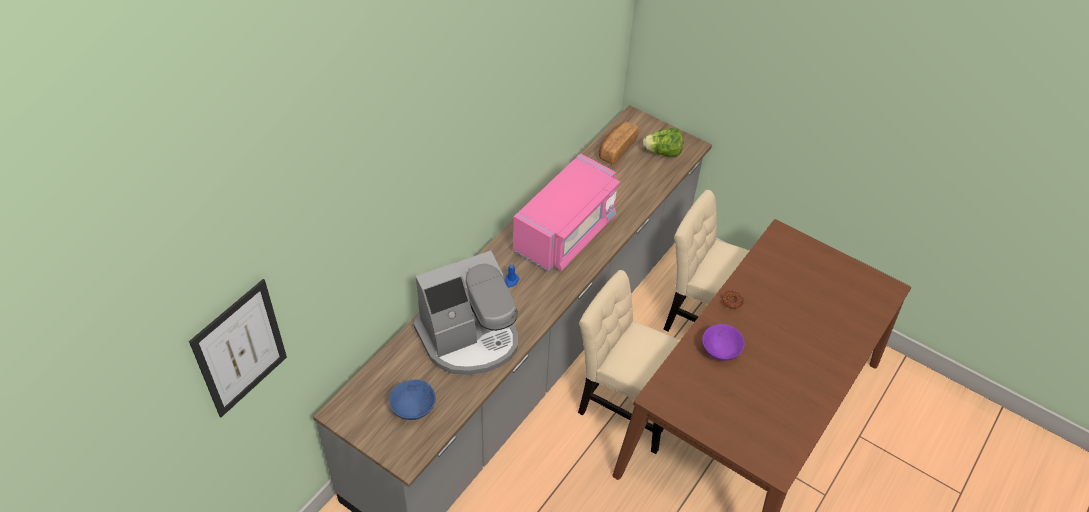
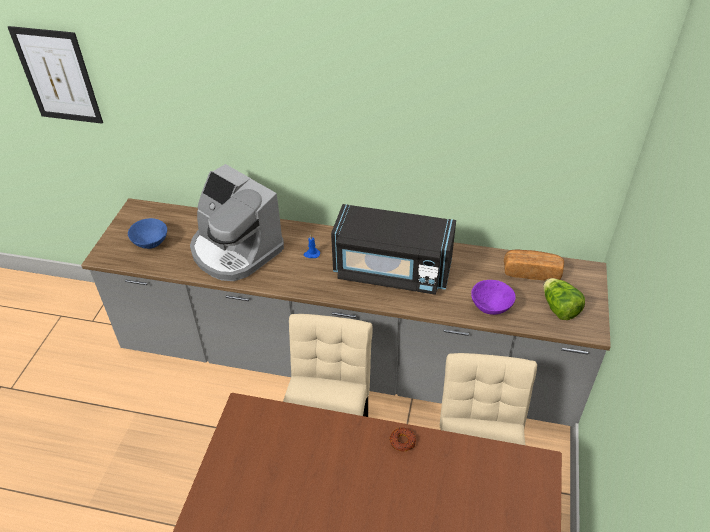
camera: 70 degrees right, 5 degrees down
(566, 233) = (391, 271): pink microwave -> black microwave
(719, 351) = (326, 448): purple bowl -> purple bowl (491, 307)

